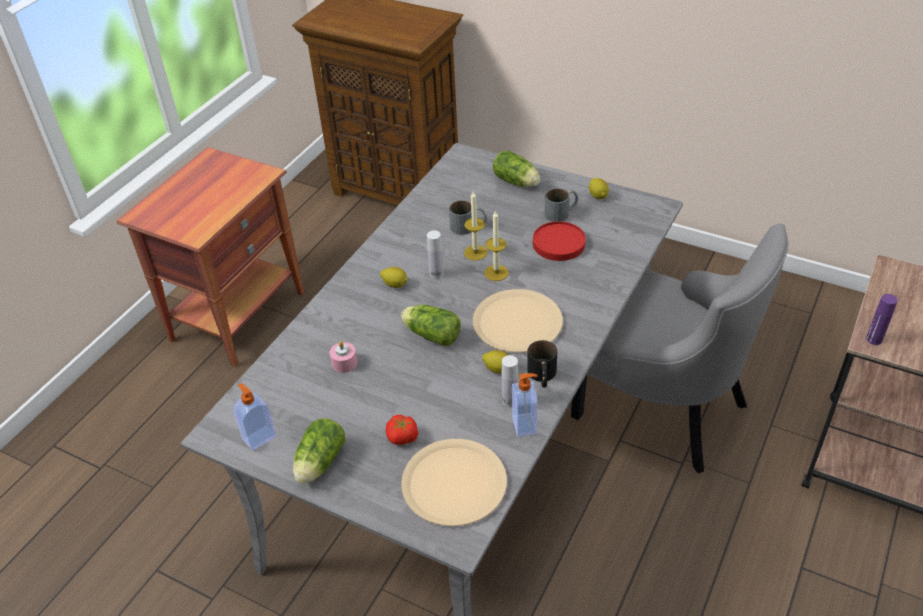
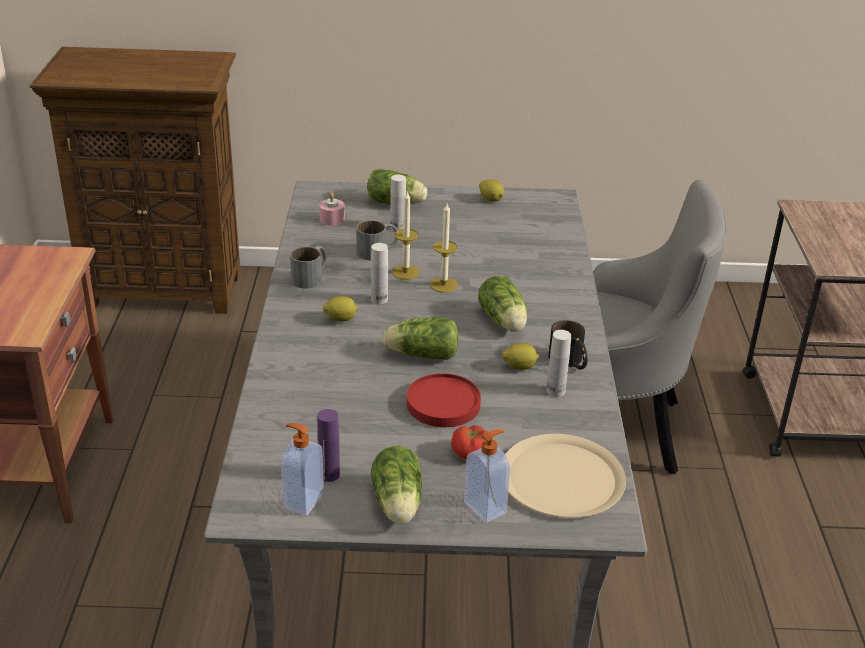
camera: 30 degrees left, 10 degrees down
(344, 363) = (344, 404): pink candle -> pink candle (332, 219)
(500, 206) = (397, 227): none -> white bottle
(517, 322) = (504, 322): beige plate -> lettuce
(525, 425) = (589, 407): soap dispenser -> soap dispenser (486, 507)
(559, 244) = (487, 247): red plate -> red plate (444, 404)
(561, 212) = (466, 220): grey mug -> grey mug (311, 277)
(874, 339) = (831, 262): purple bottle -> purple bottle (329, 475)

